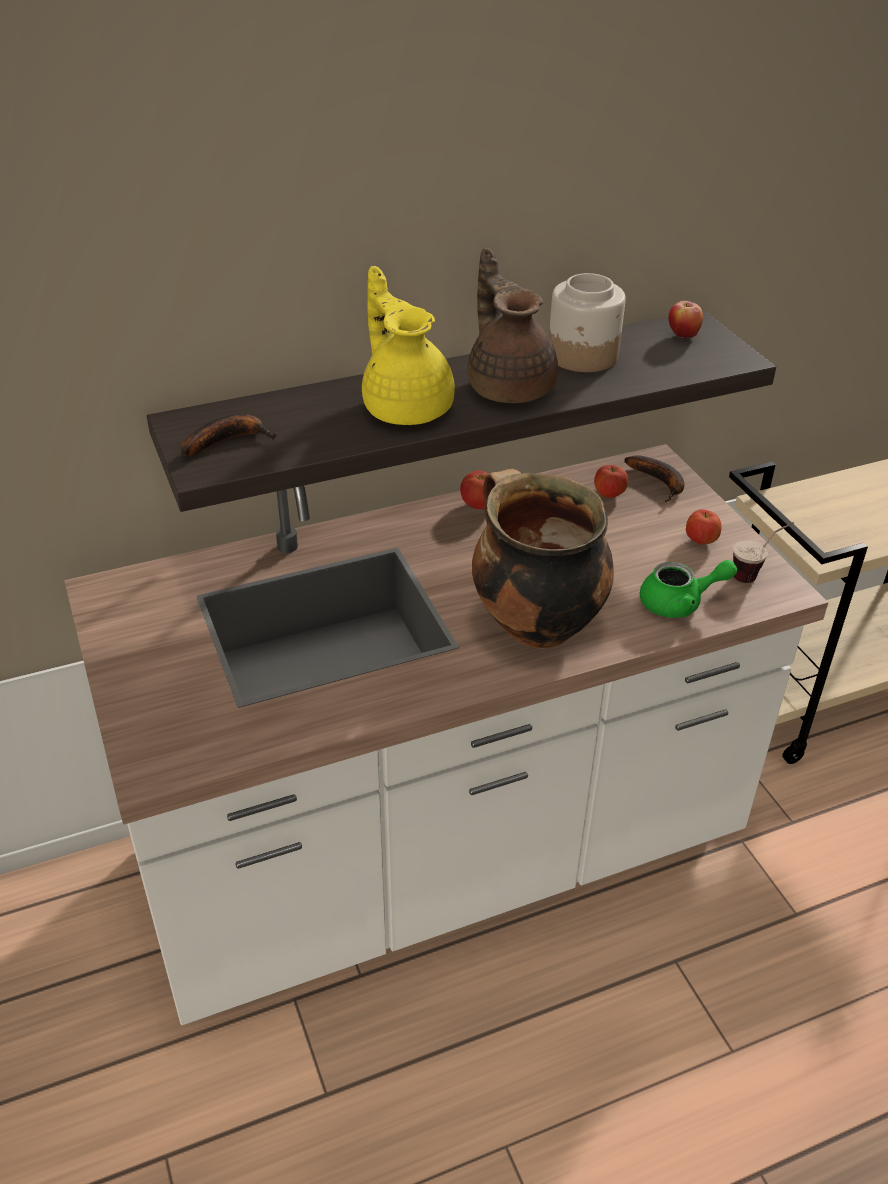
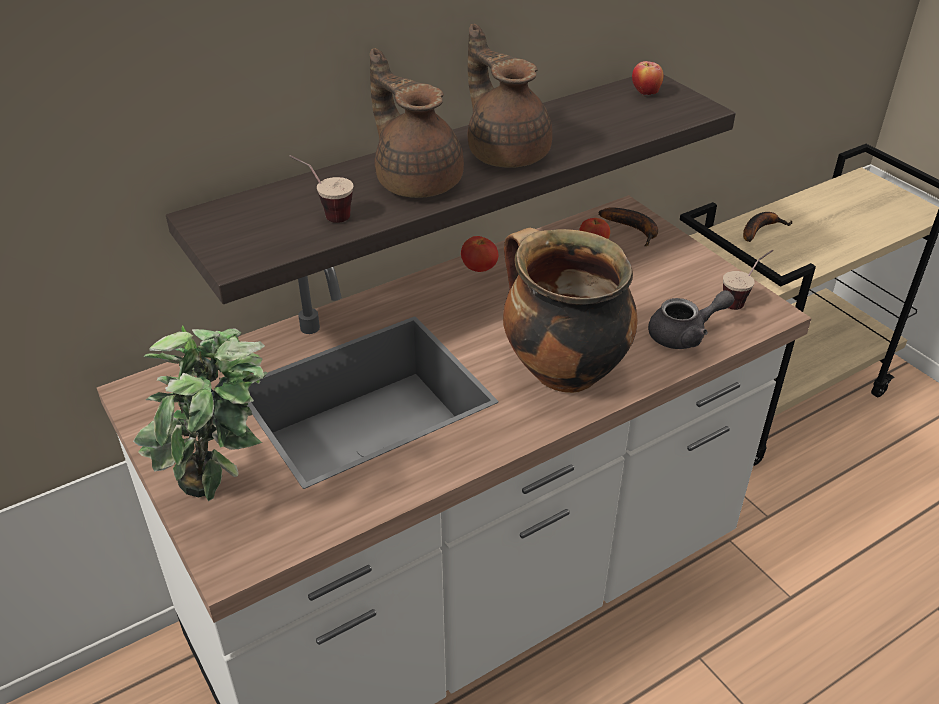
camera: 10 degrees left, 0 degrees up
(160, 702) = (224, 495): none -> potted plant
(228, 440) = (255, 230): banana -> banana (760, 229)
(302, 431) = (325, 214): none -> cup
(406, 406) = (417, 180): yellow teapot -> brown teapot
(583, 356) = (564, 119): jar -> none
(680, 603) = (685, 335): green teapot -> grey teapot
(701, 541) = (686, 277): apple -> none

